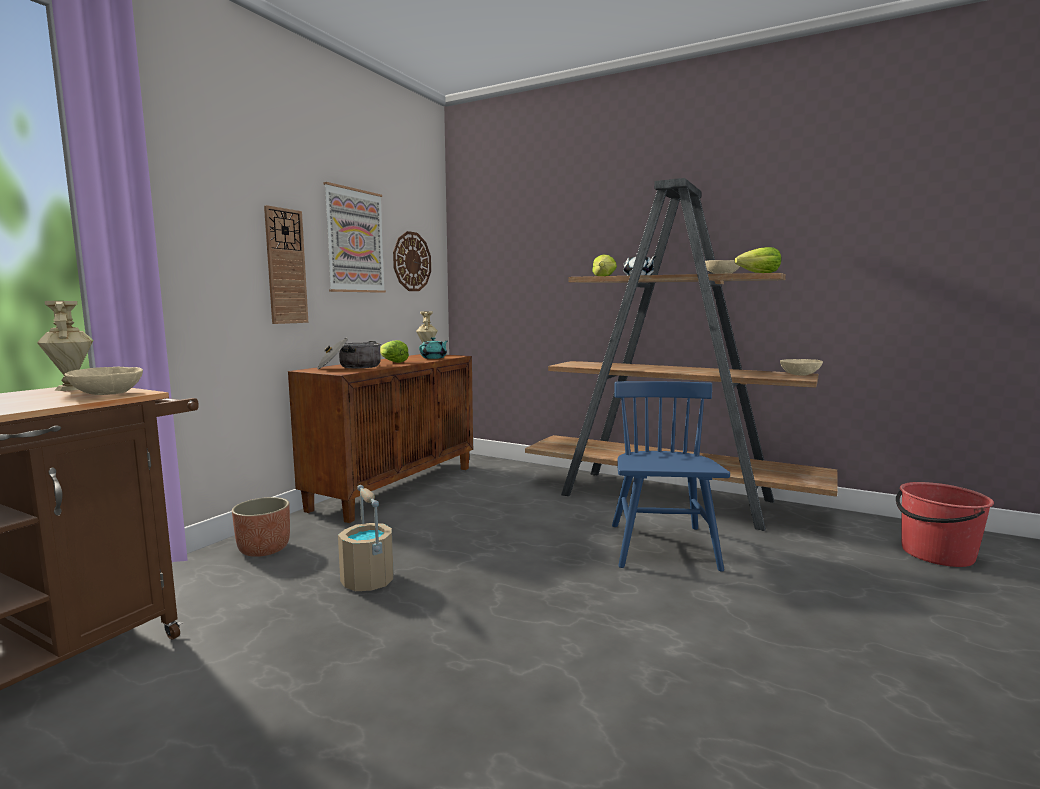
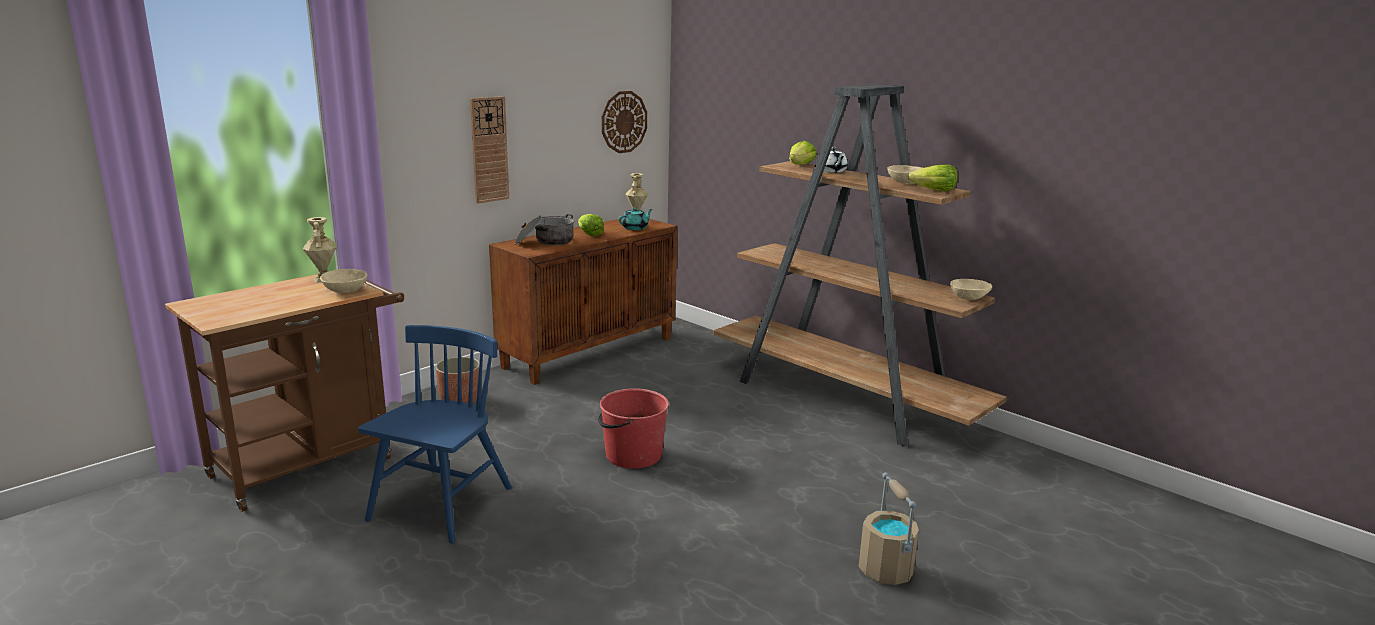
camera: 15 degrees right, 10 degrees up
(355, 241) = (559, 113): picture -> none
(368, 581) = (529, 439): beige bucket -> beige bucket (886, 570)
(662, 547) = (791, 447): blue chair -> blue chair (441, 505)
(936, 554) = (1050, 494): red bucket -> red bucket (632, 455)

